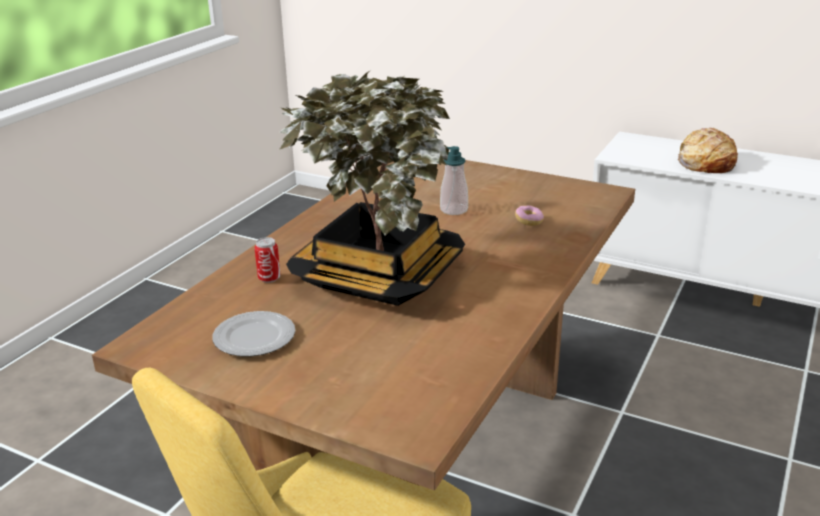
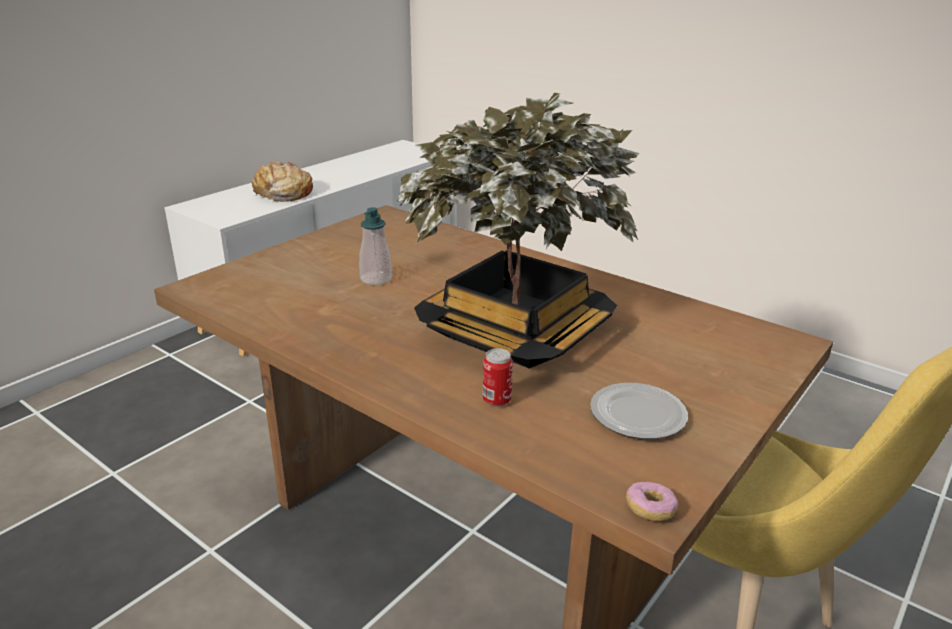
camera: 80 degrees left, 0 degrees up
(529, 221) = (427, 251): donut -> donut (650, 510)

